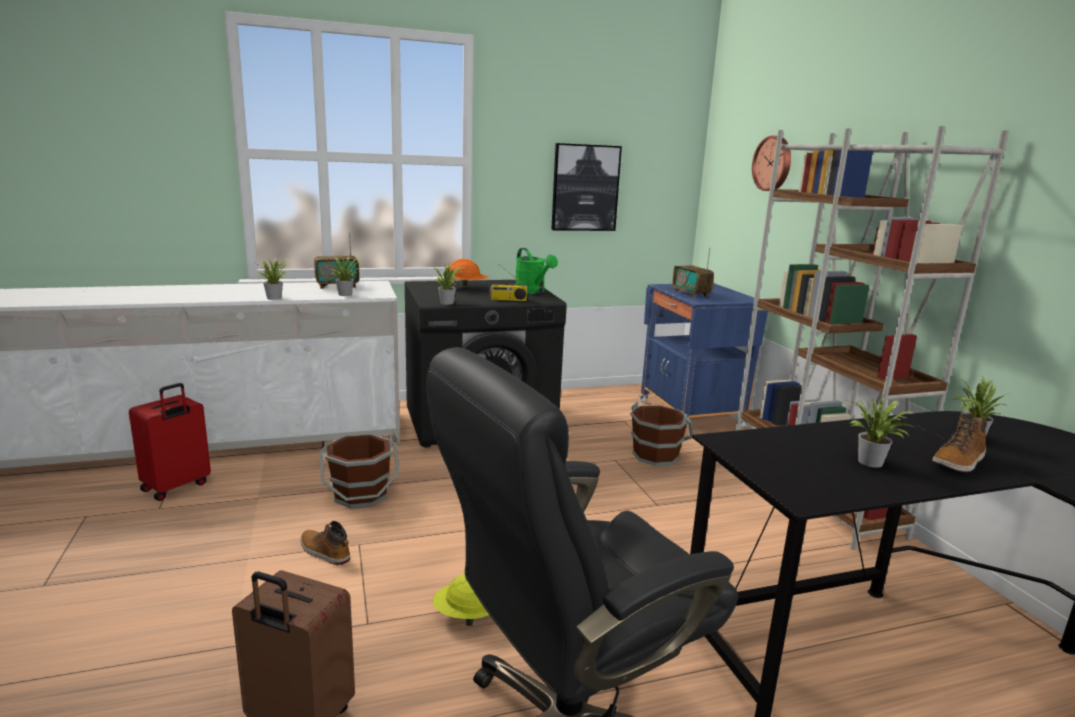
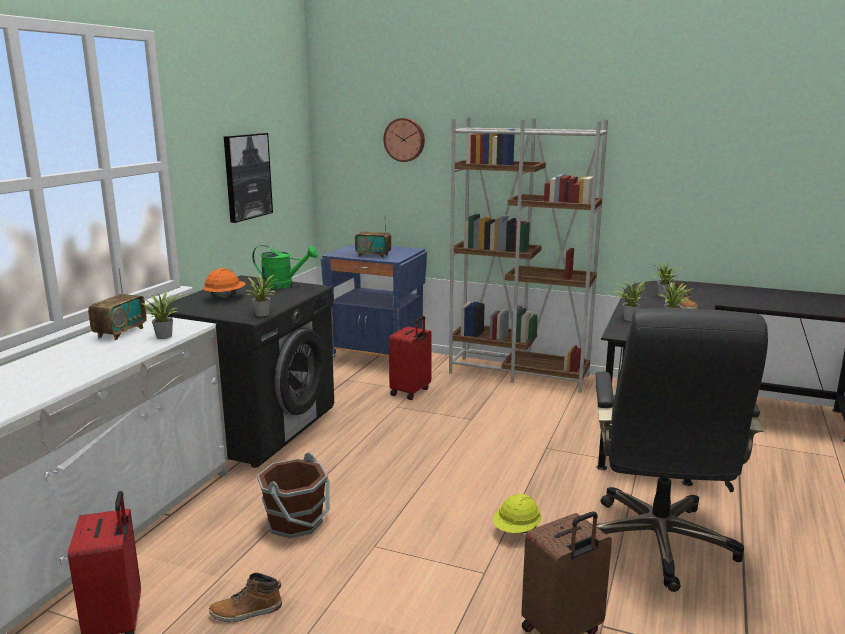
camera: 50 degrees left, 0 degrees up
(275, 297) = (115, 362): potted plant -> potted plant (628, 318)
(324, 552) = (366, 565): boot -> boot (246, 612)
(508, 299) = (291, 297): radio -> none
(655, 455) = (411, 392): brown bucket -> red suitcase

